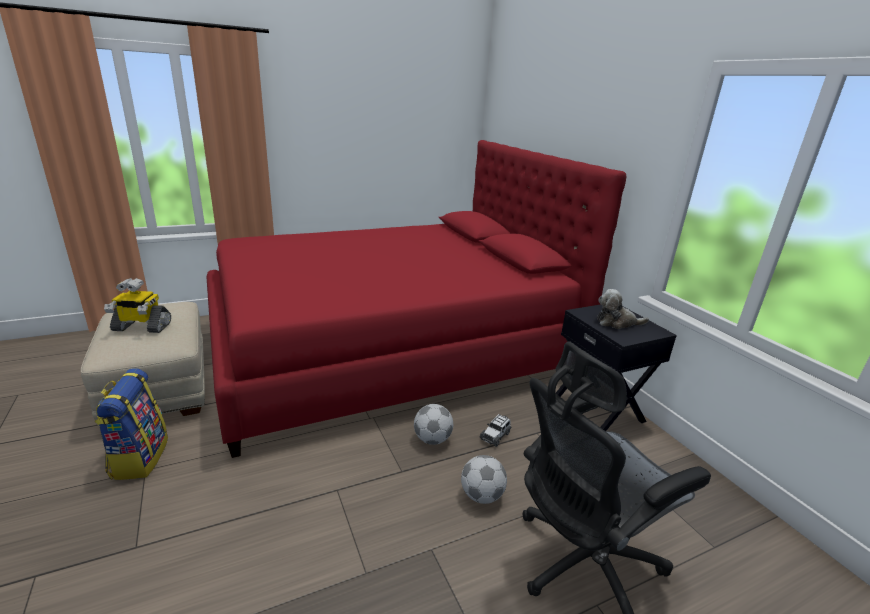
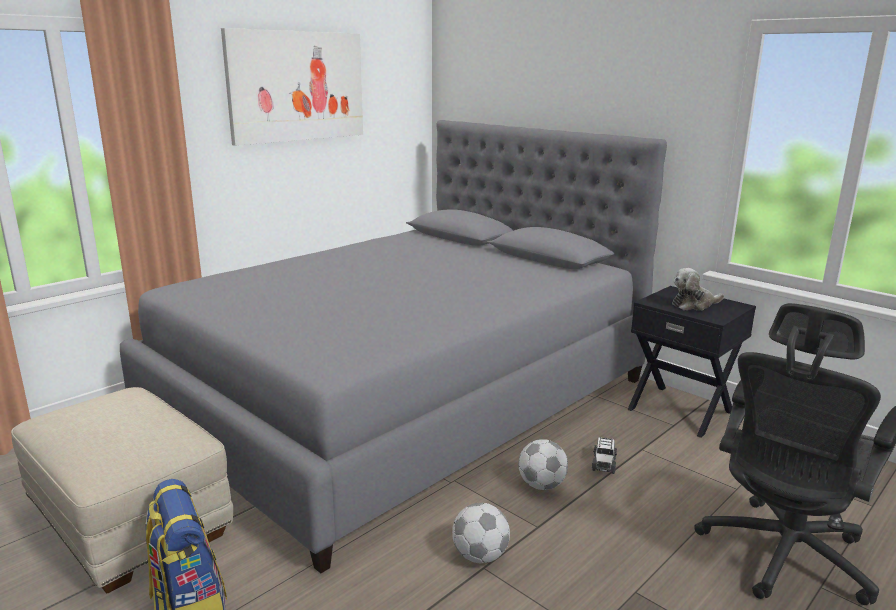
camera: 20 degrees left, 5 degrees down
(141, 327) = (115, 429): toy robot -> none
(362, 105) = (297, 86): none -> picture
(391, 348) = (405, 399): red bed -> grey bed
(481, 496) = (640, 525): football -> football (480, 556)

